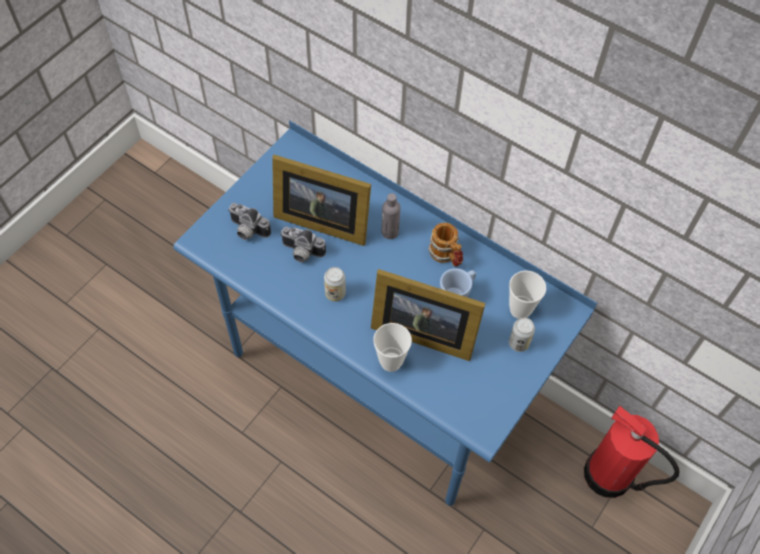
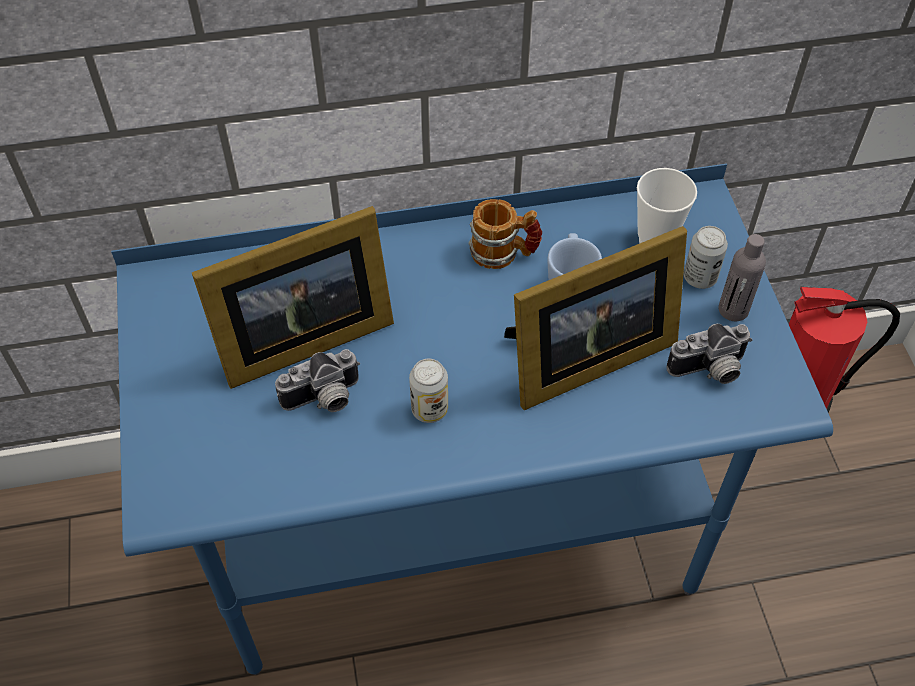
camera: 45 degrees left, 5 degrees down
(247, 231) = (214, 436): camera -> camera (710, 371)
(390, 232) = (405, 282): grey bottle -> grey bottle (733, 310)
(391, 362) = (596, 426): cup -> none

